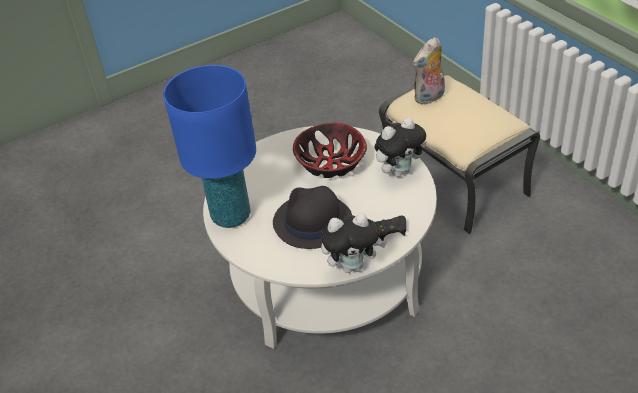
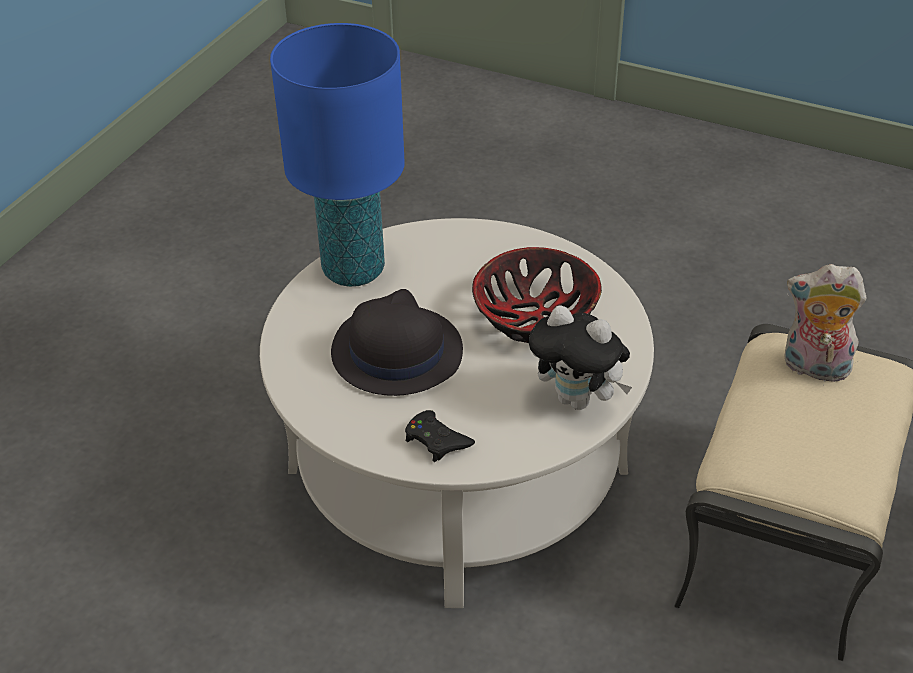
camera: 55 degrees right, 0 degrees up
(353, 266) = (334, 431): plush toy -> none

